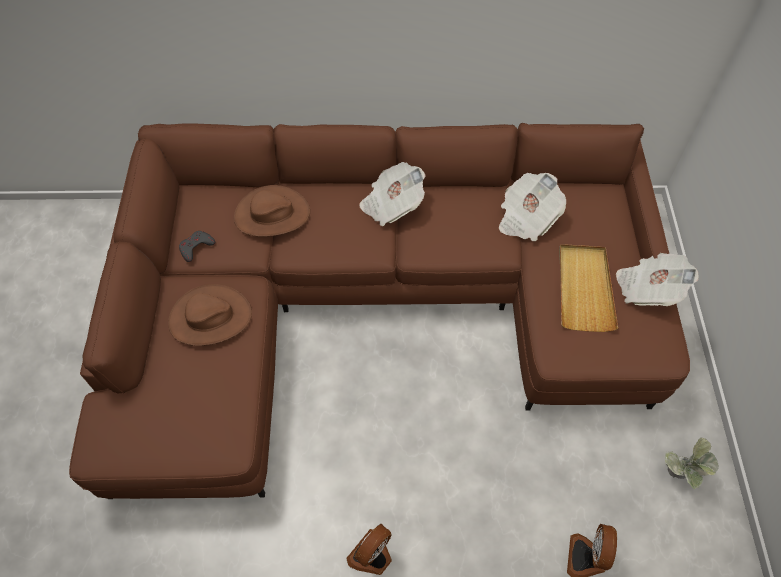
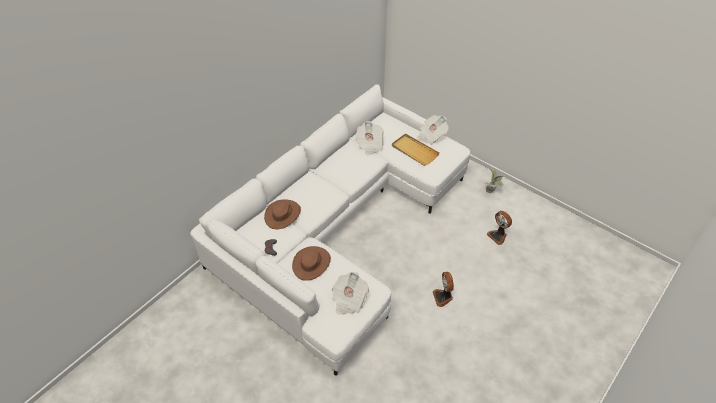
camera: 50 degrees left, 10 degrees down
(372, 302) = (336, 228): brown sofa -> white sofa
(392, 204) = (320, 176): newspaper -> newspaper (349, 300)

